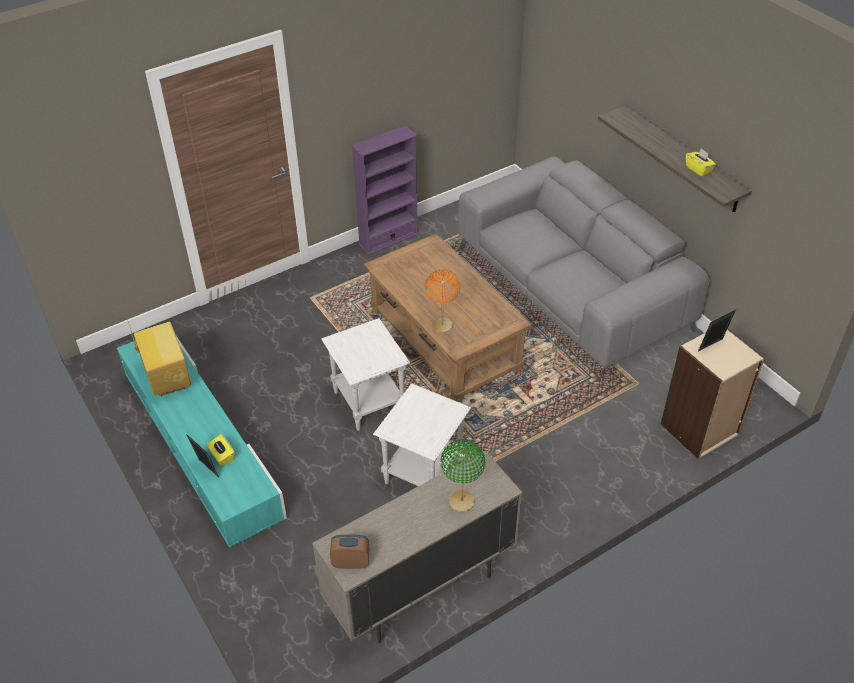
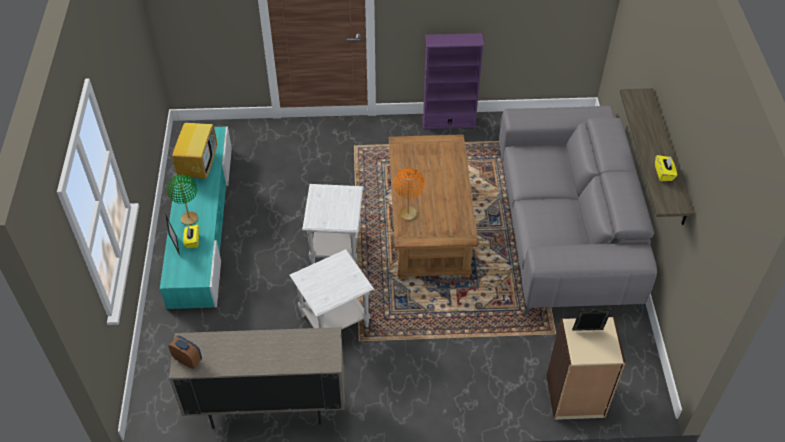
camera: 30 degrees right, 5 degrees up
(461, 502) = (293, 356): green table lamp -> green table lamp (189, 219)

